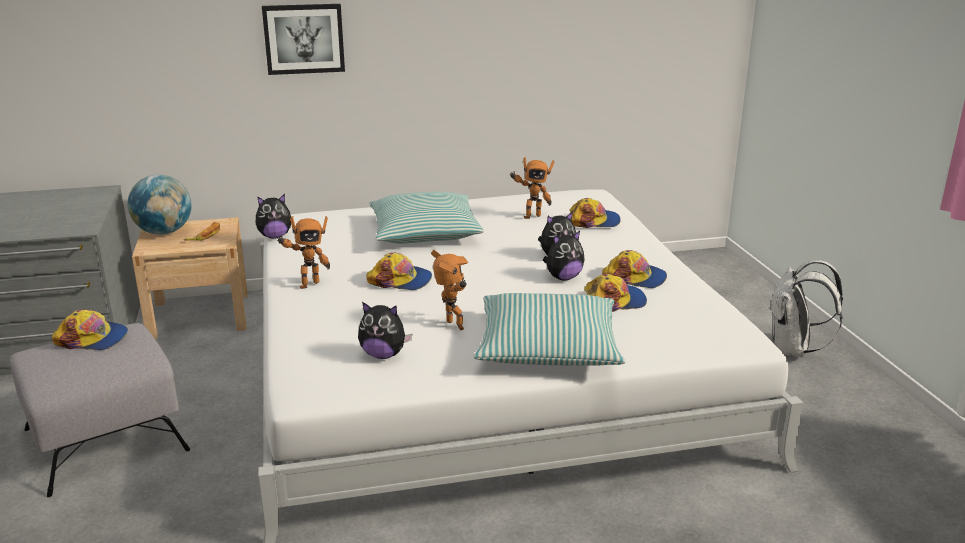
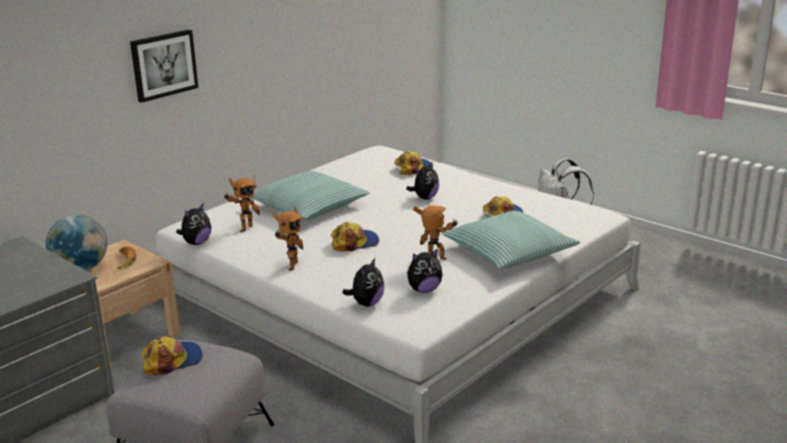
camera: 35 degrees left, 0 degrees up
(531, 216) = (367, 175): toy robot -> toy robot (244, 228)
(563, 278) = (450, 210): plush toy -> plush toy (366, 303)
(635, 278) = (491, 197): cap -> none

